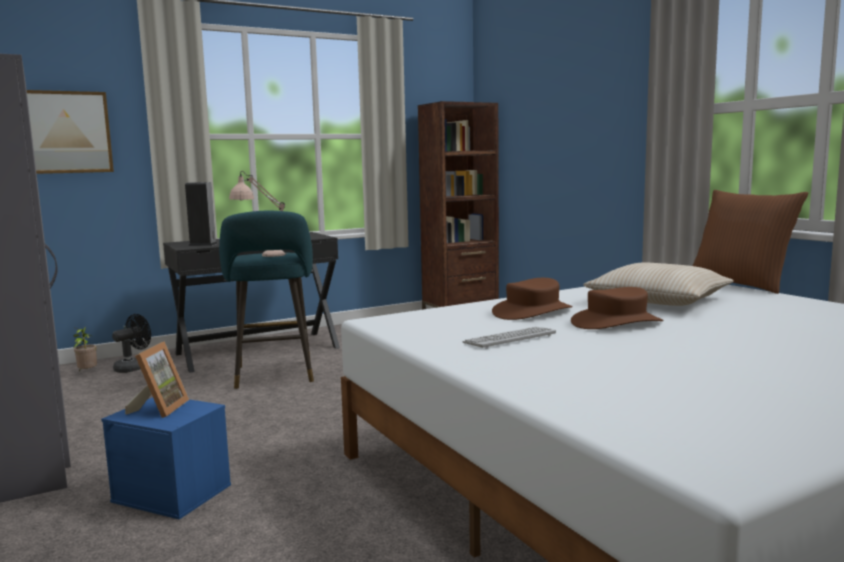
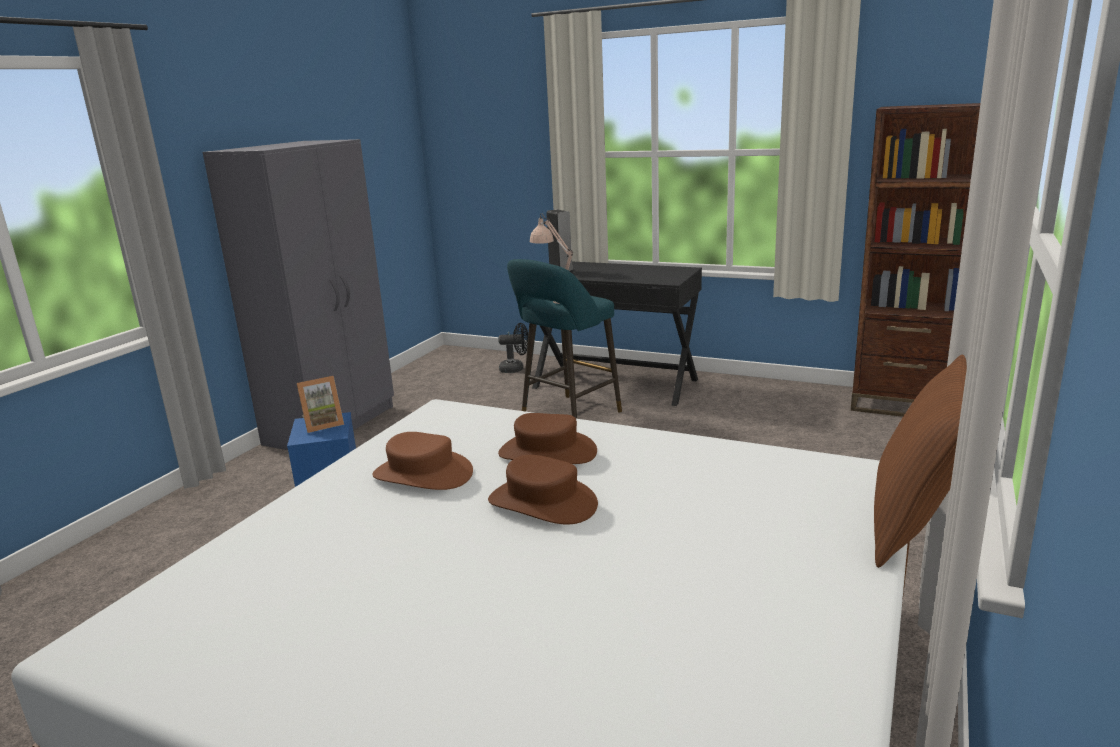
camera: 55 degrees right, 10 degrees up
(65, 132) = (496, 152): picture -> none
(87, 373) = (487, 363): potted plant -> none
(509, 339) = (422, 474): keyboard -> brown hat
(658, 300) = (699, 497): beige pillow -> none

